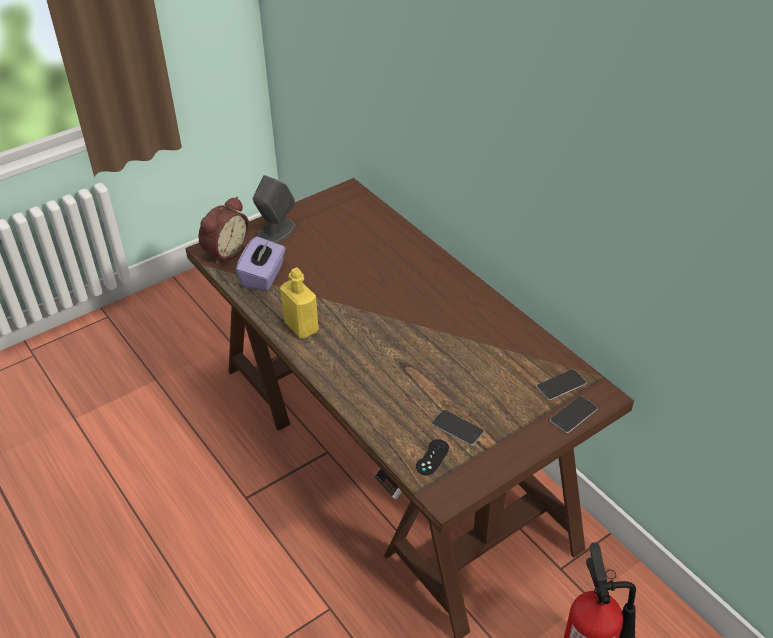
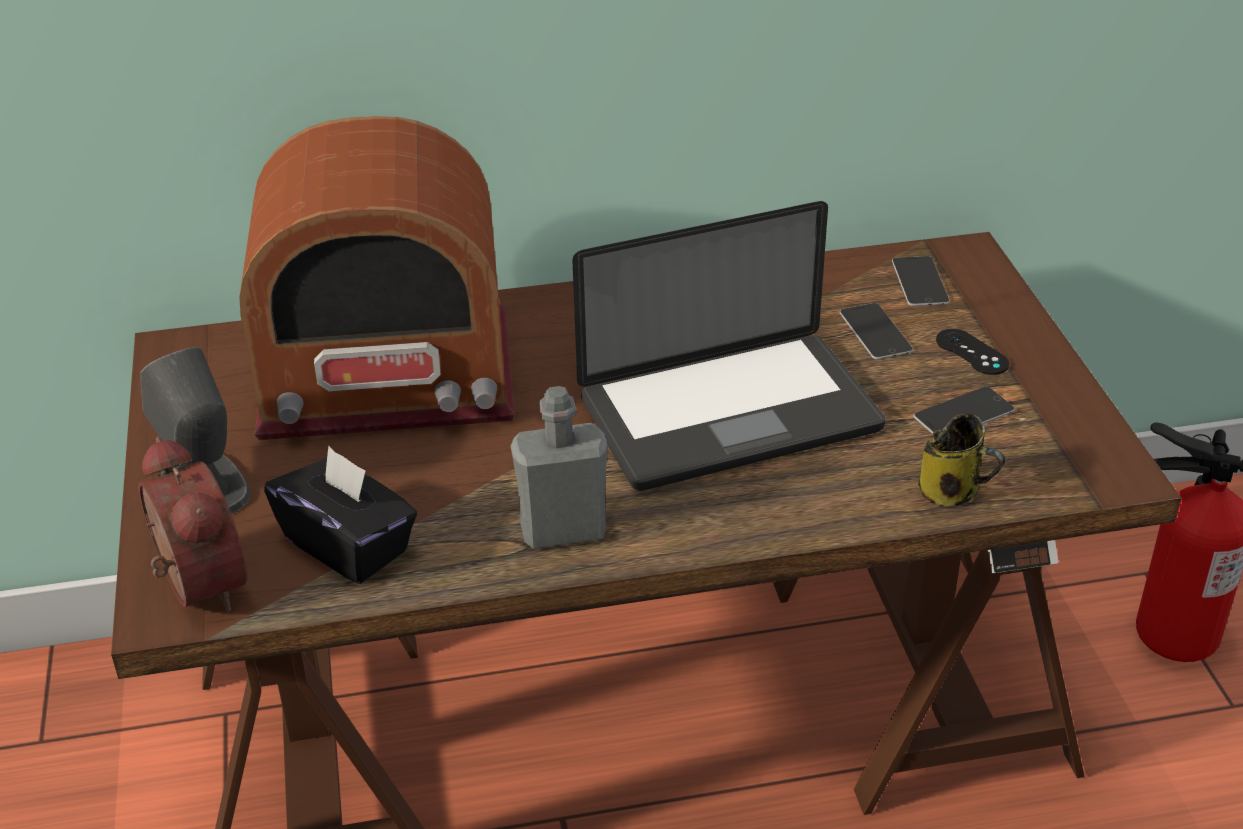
camera: 65 degrees left, 5 degrees down
(263, 276) = (348, 545): purple tissue box -> black tissue box
(301, 327) = (563, 530): yellow bottle -> grey bottle
(368, 247) = (387, 376): none -> radio
(394, 437) = (952, 492): none -> mug
(405, 350) = (729, 414): none -> laptop
(432, 457) = (1023, 462): black game controller -> black game controller (972, 352)
(573, 414) = (993, 291): phone -> phone (875, 332)

